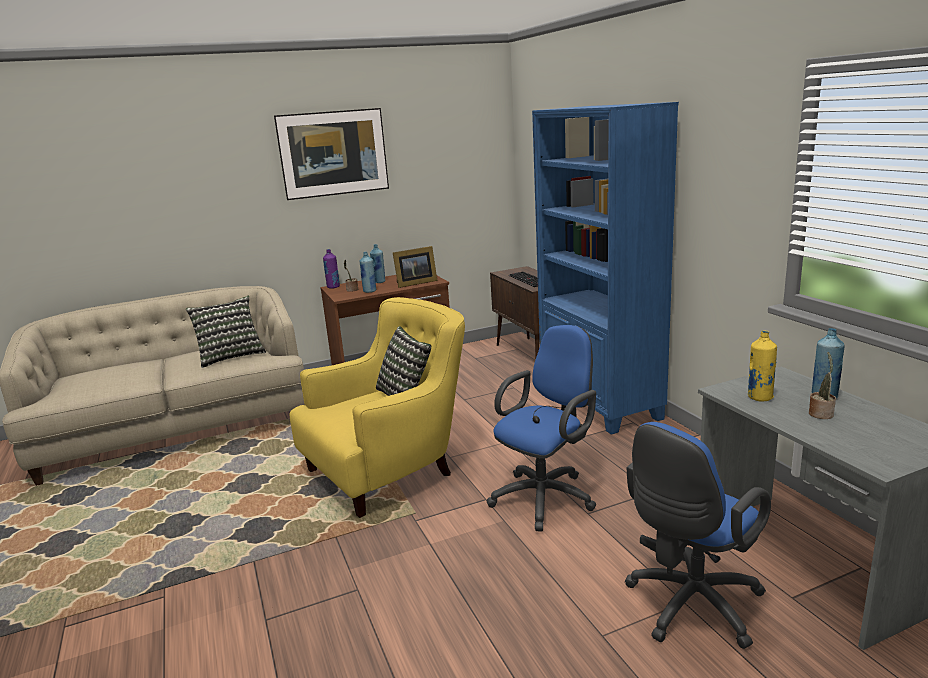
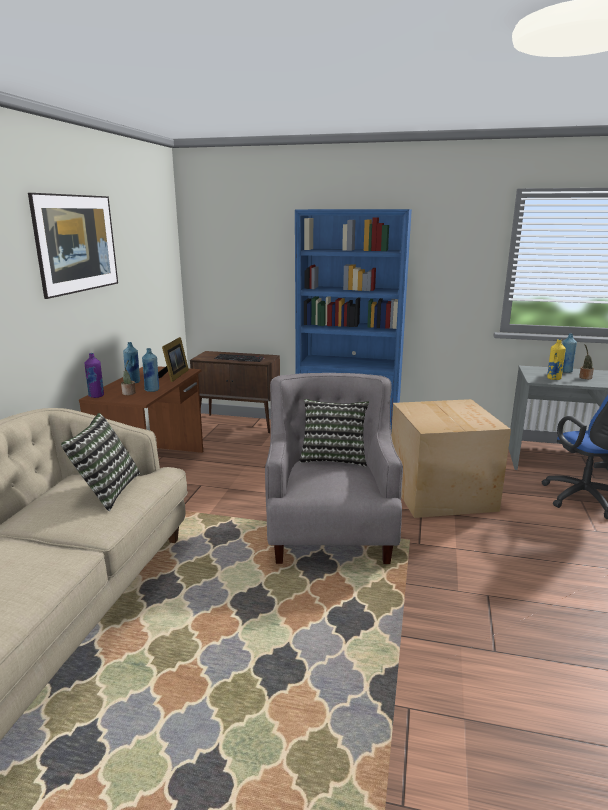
camera: 55 degrees left, 0 degrees up
(391, 469) = (330, 528): yellow armchair -> grey armchair
(547, 496) = (441, 492): blue office chair -> cardboard box

